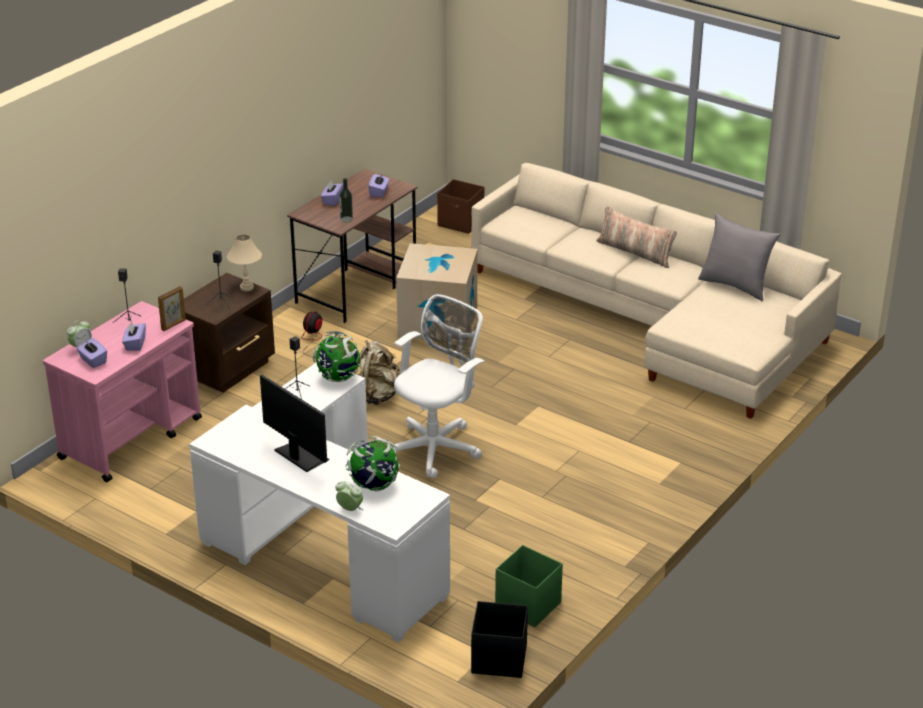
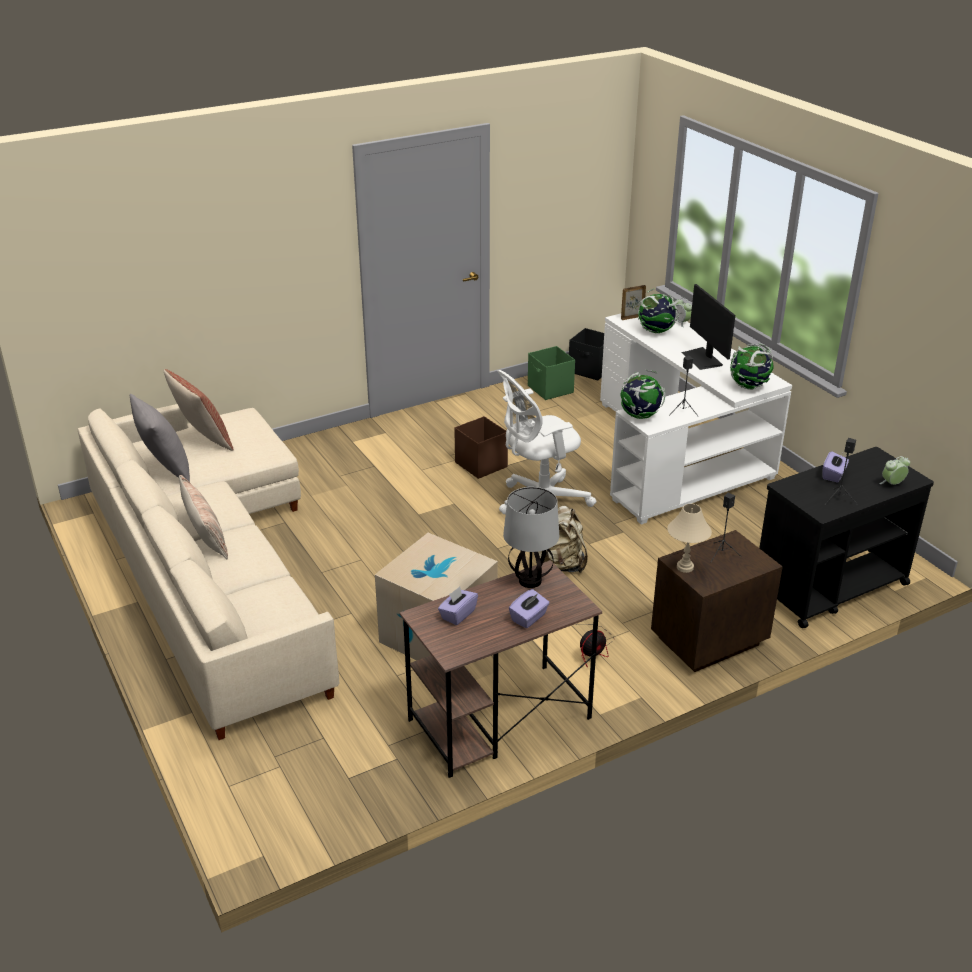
camera: 155 degrees left, 0 degrees up
(93, 361) = (879, 468): purple tissue box -> none
(132, 438) = (829, 587): pink cart -> black cart
(174, 325) = (789, 486): picture frame -> picture frame (632, 317)
(236, 429) = (749, 386): none -> globe
(346, 219) = (529, 580): bottle -> table lamp
(461, 223) = (272, 802): brown storage box -> brown storage box (481, 464)
(743, 315) = (203, 440): none -> pillow

